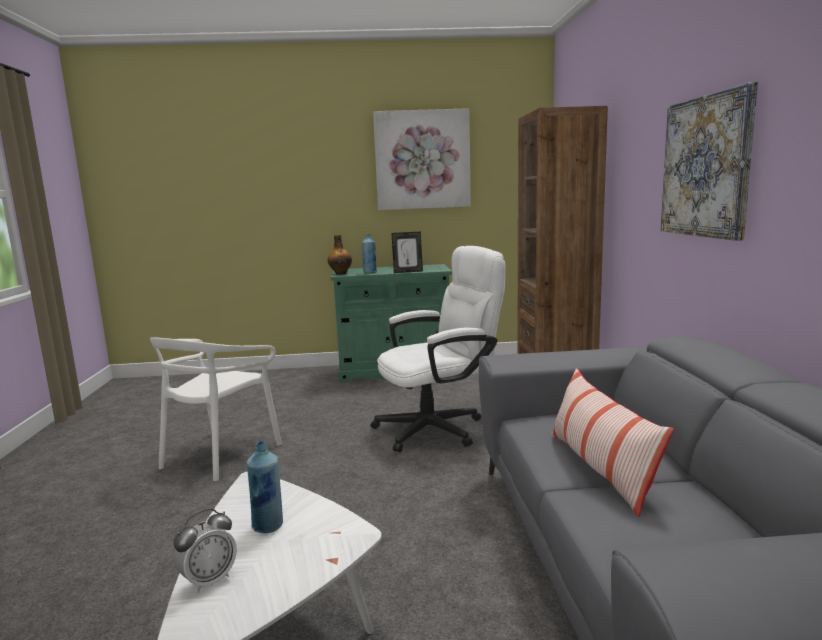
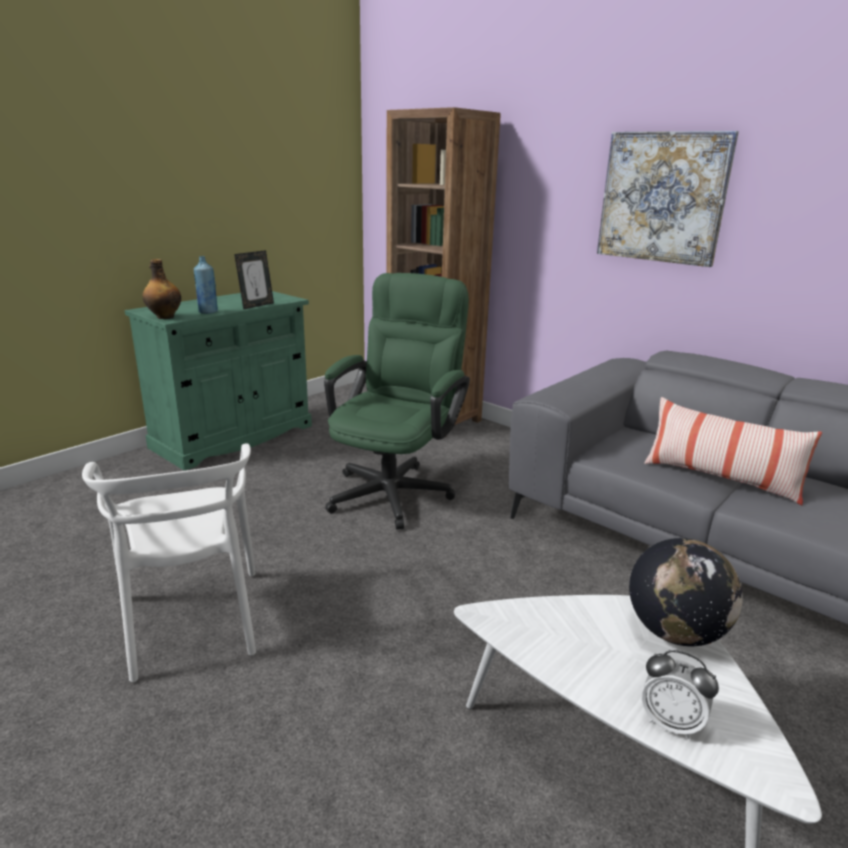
camera: 45 degrees left, 10 degrees up
(209, 580) = (670, 723): alarm clock -> alarm clock turned 120 degrees clockwise
(268, 526) = (600, 647): blue bottle -> none
(328, 545) = (675, 632): none -> globe
(422, 160) = (229, 147): picture -> none
(439, 428) = (395, 488): white office chair -> green office chair

